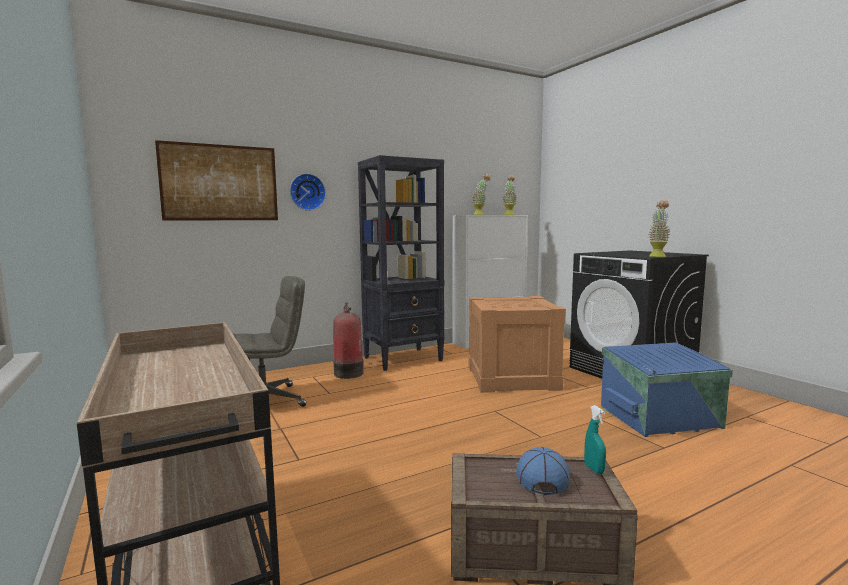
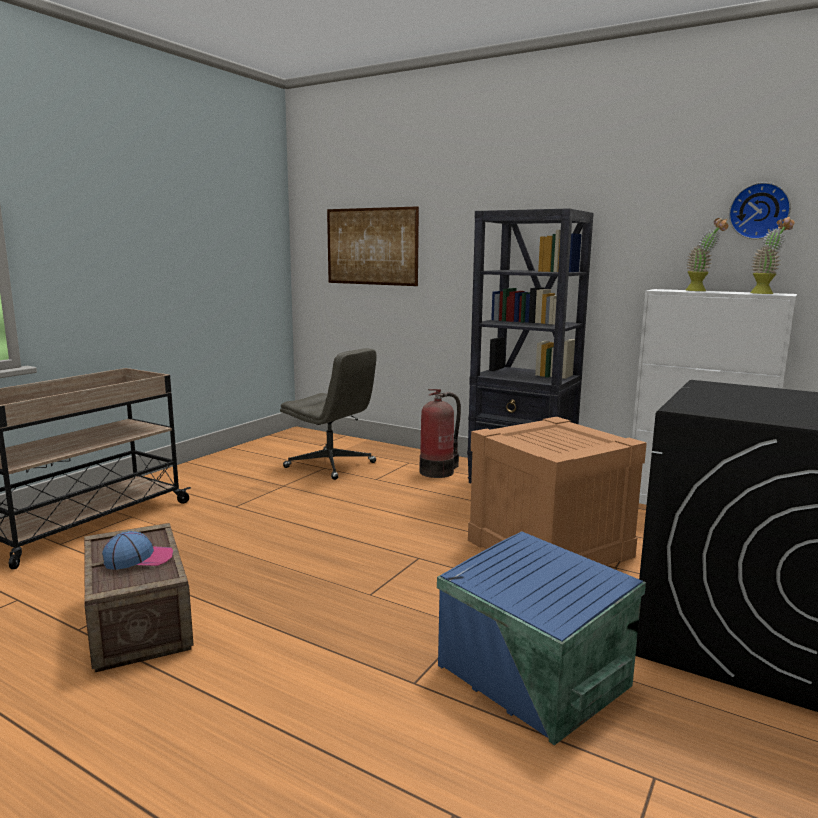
camera: 60 degrees right, 5 degrees up
(307, 192) = (448, 254): wall clock -> wall clock (759, 211)
(594, 469) = (157, 578): turquoise spray bottle -> none
(657, 256) = (724, 412): potted plant -> none

